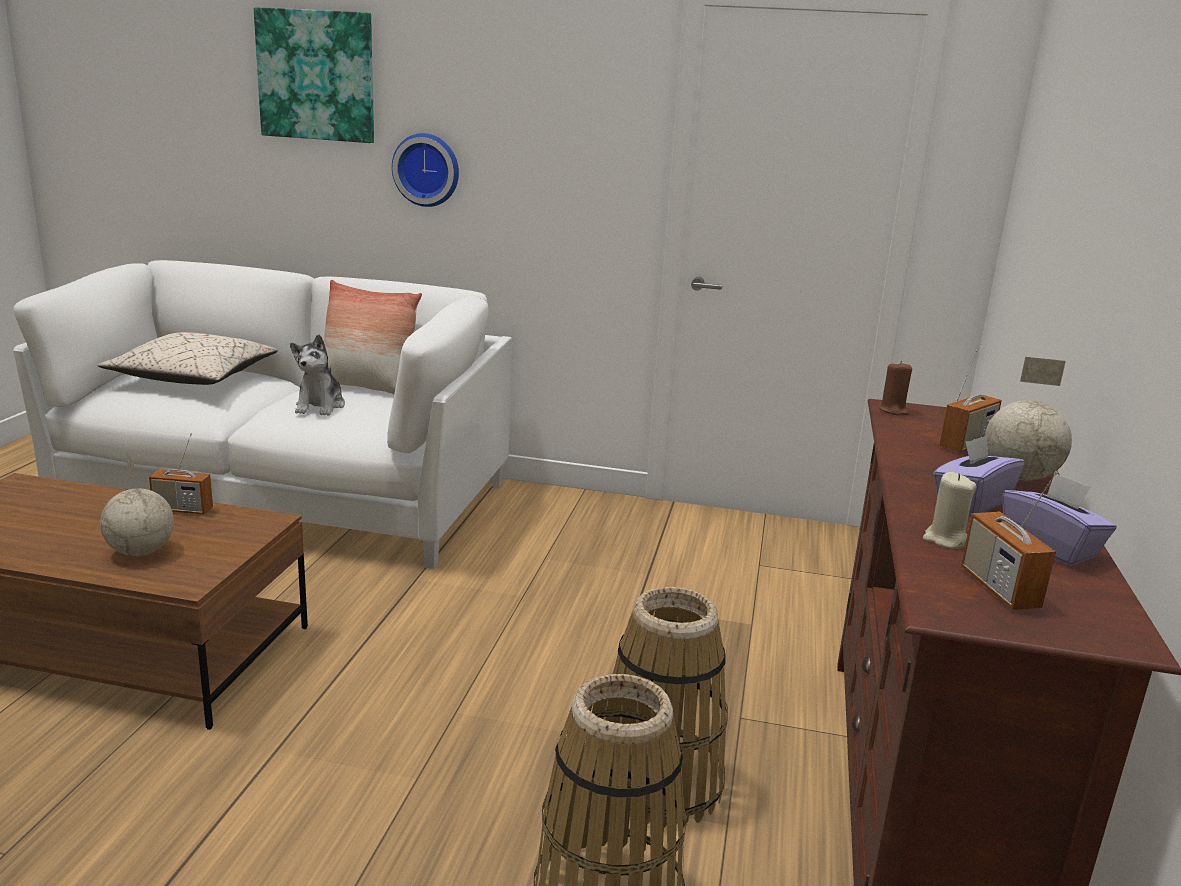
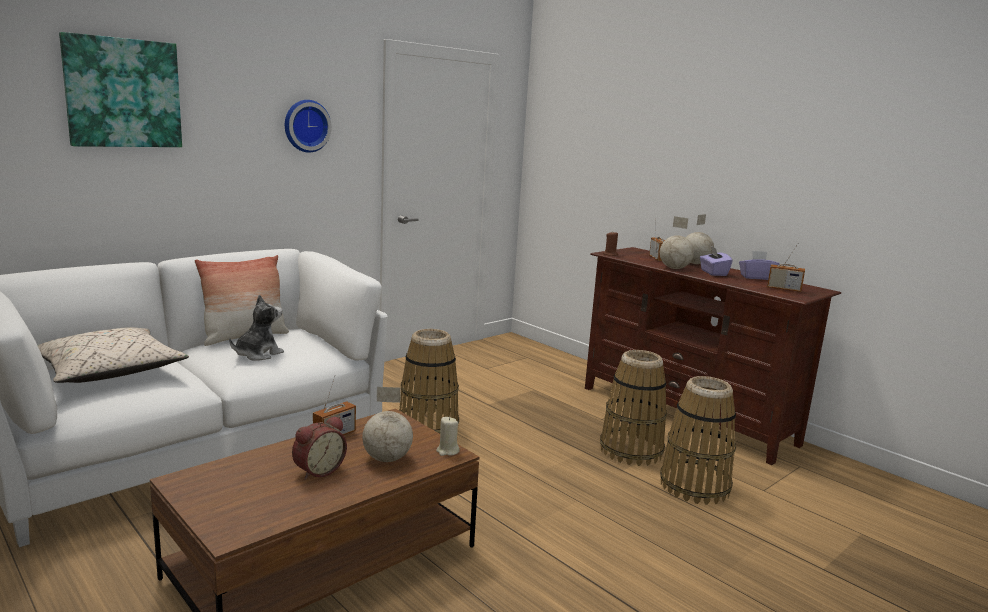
camera: 55 degrees left, 5 degrees down
(82, 529) = (318, 470): none -> alarm clock
(320, 406) = (258, 354): plush toy -> plush toy turned 90 degrees counterclockwise
(427, 169) = (225, 164): wall clock -> wall clock (306, 126)
(504, 589) = (428, 426): none -> basket
(915, 466) = (674, 268): none -> globe
(945, 540) = (743, 283): beige candle -> beige candle (447, 451)

